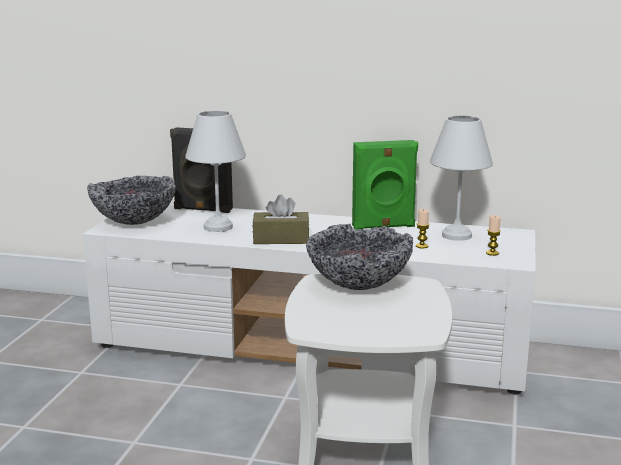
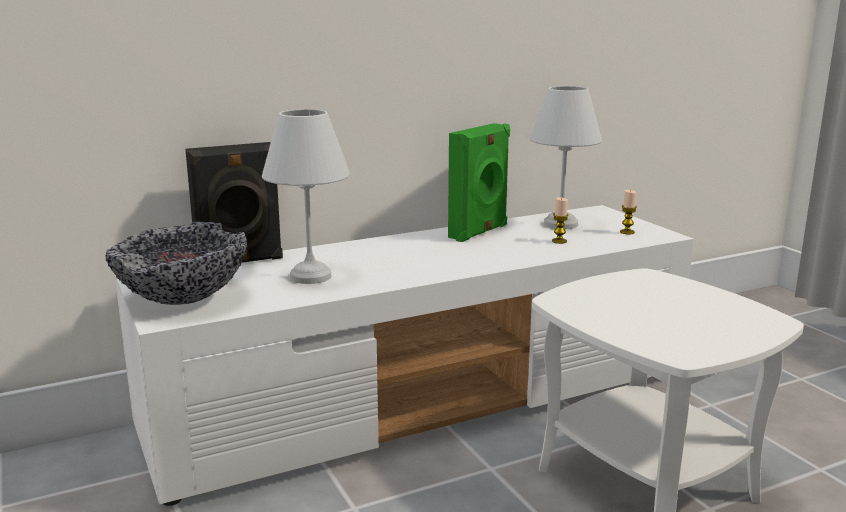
camera: 40 degrees left, 0 degrees up
(281, 239) = (414, 270): brown tissue box -> none
(358, 285) = (604, 294): bowl -> none

